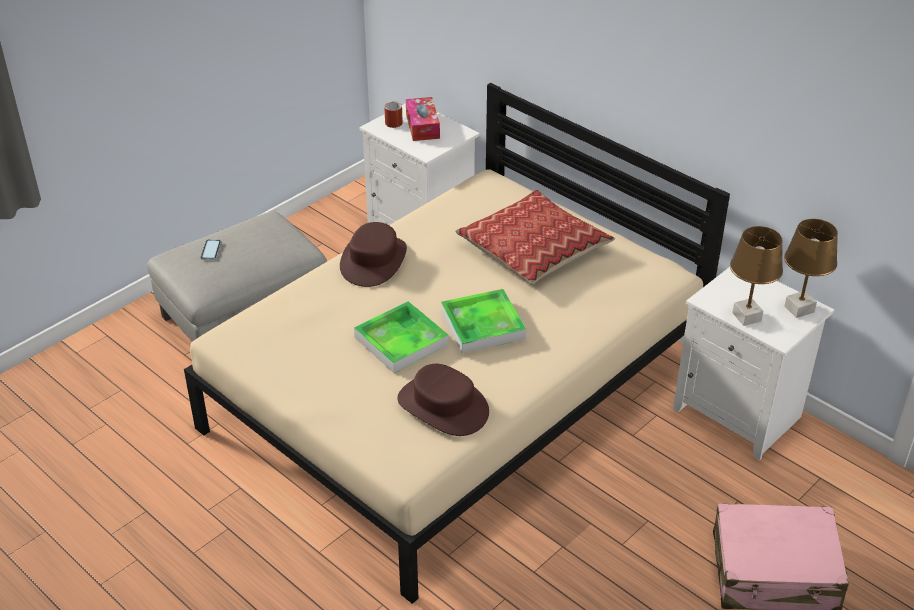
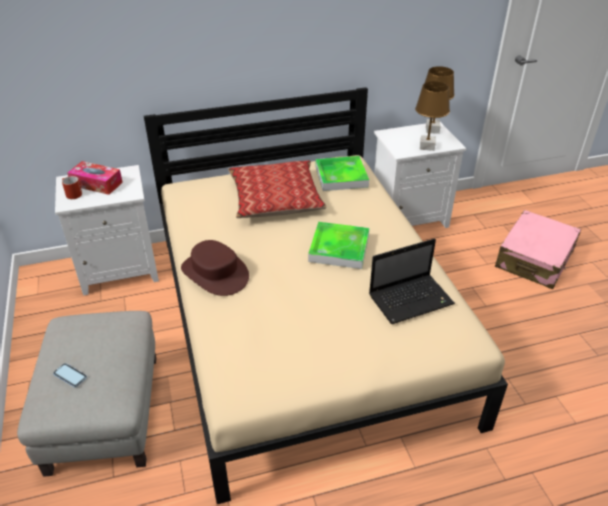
camera: 60 degrees left, 0 degrees up
(401, 341) = (323, 293): tray -> tray (341, 176)
(443, 406) = (412, 299): brown hat -> laptop

